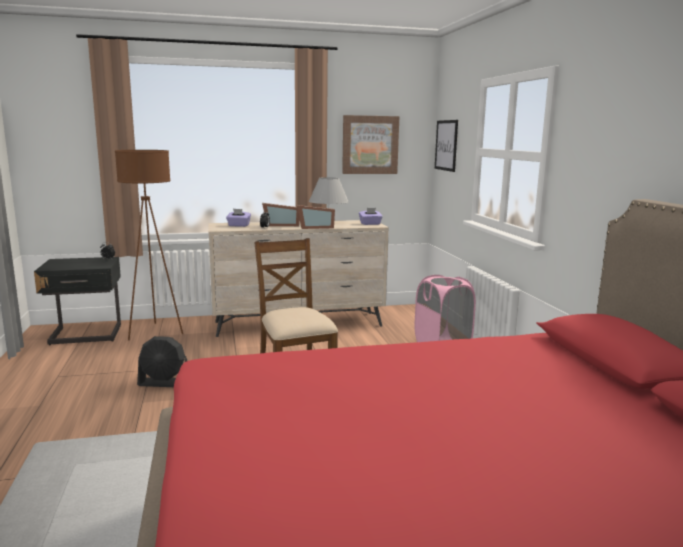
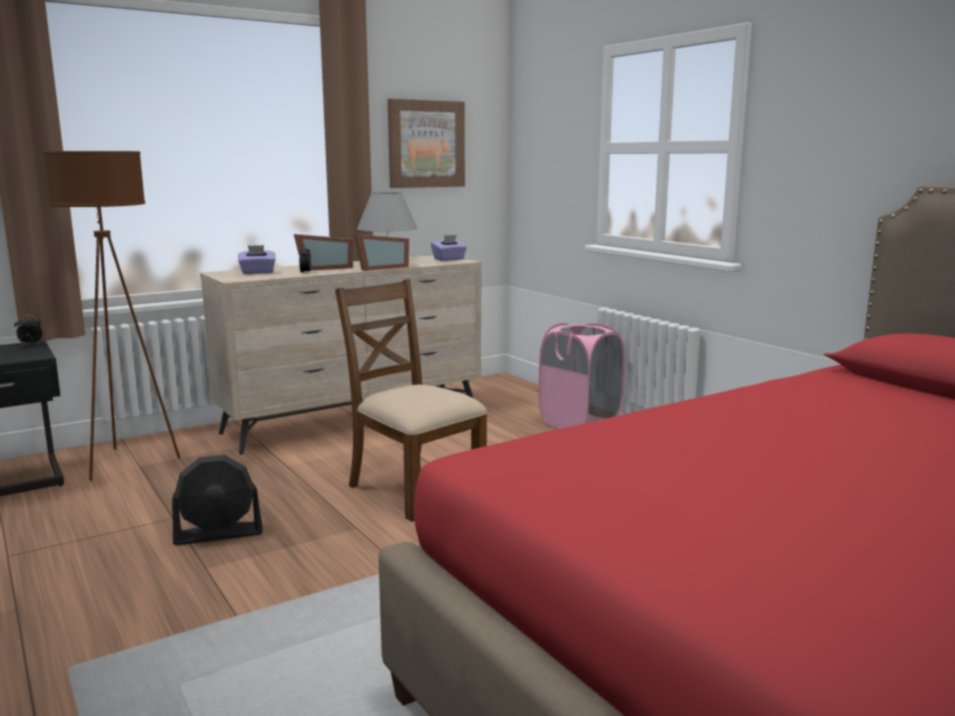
camera: 20 degrees left, 0 degrees up
(446, 145) = (536, 143): picture -> none

